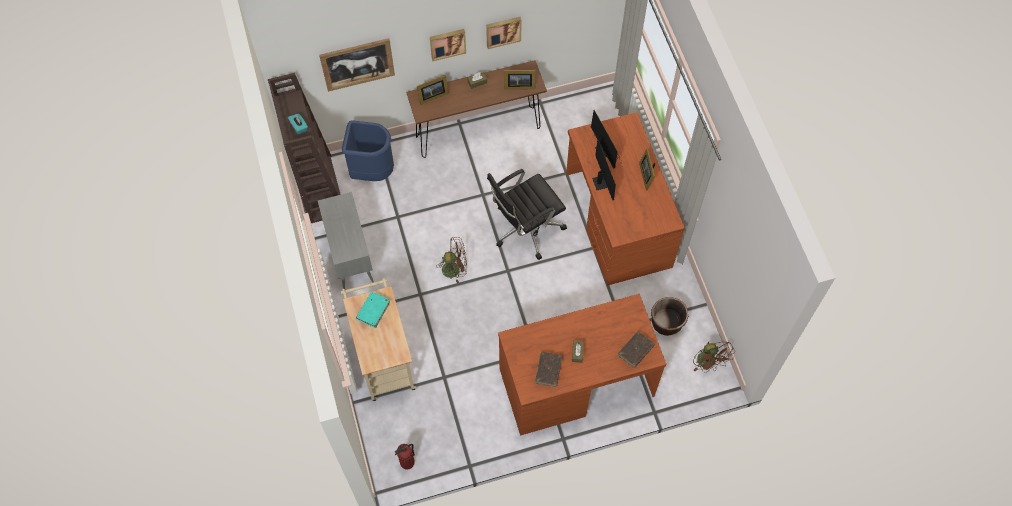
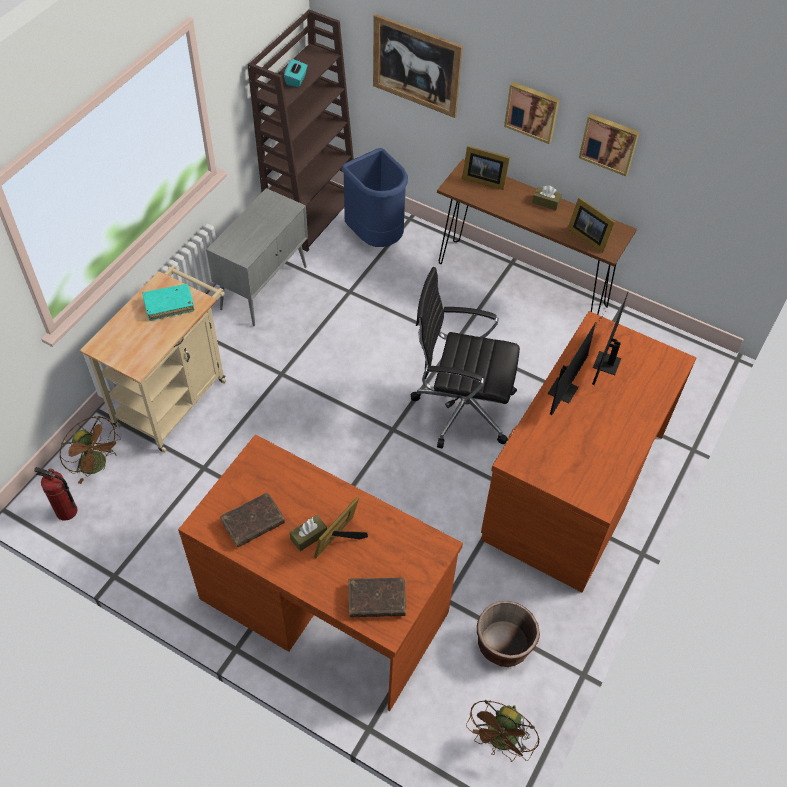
camera: 45 degrees right, 10 degrees down
(455, 268) = (343, 381): brown fan -> brown fan (97, 466)
(647, 175) = (630, 428): picture frame -> picture frame (340, 540)

